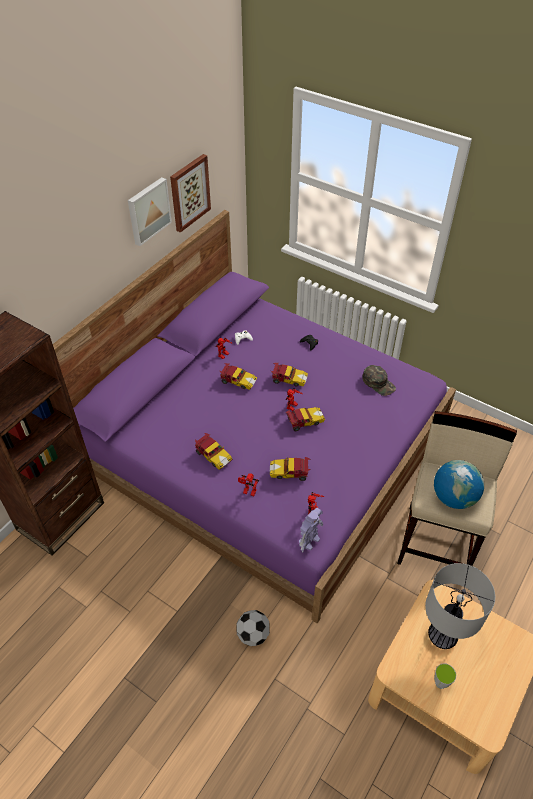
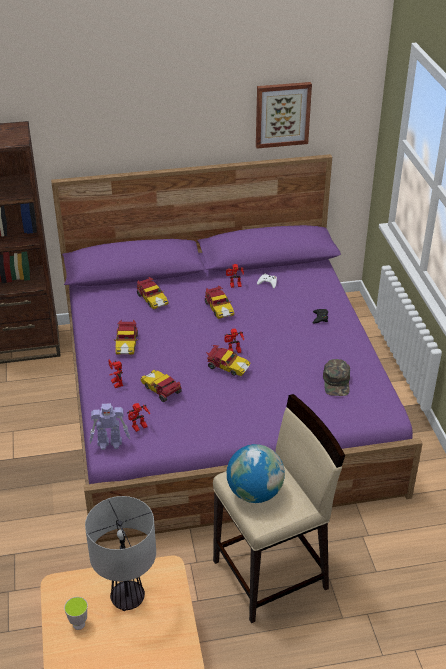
camera: 45 degrees right, 10 degrees down
(148, 210) = (219, 108): picture -> none
(253, 634) = (39, 514): football -> none
(288, 379) = (261, 331): toy car -> toy car (152, 299)

